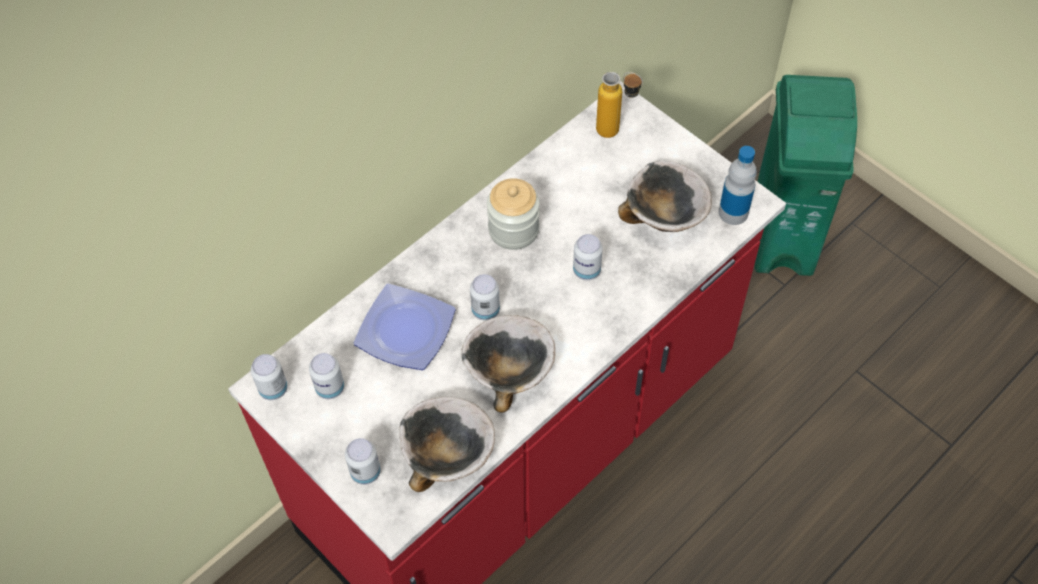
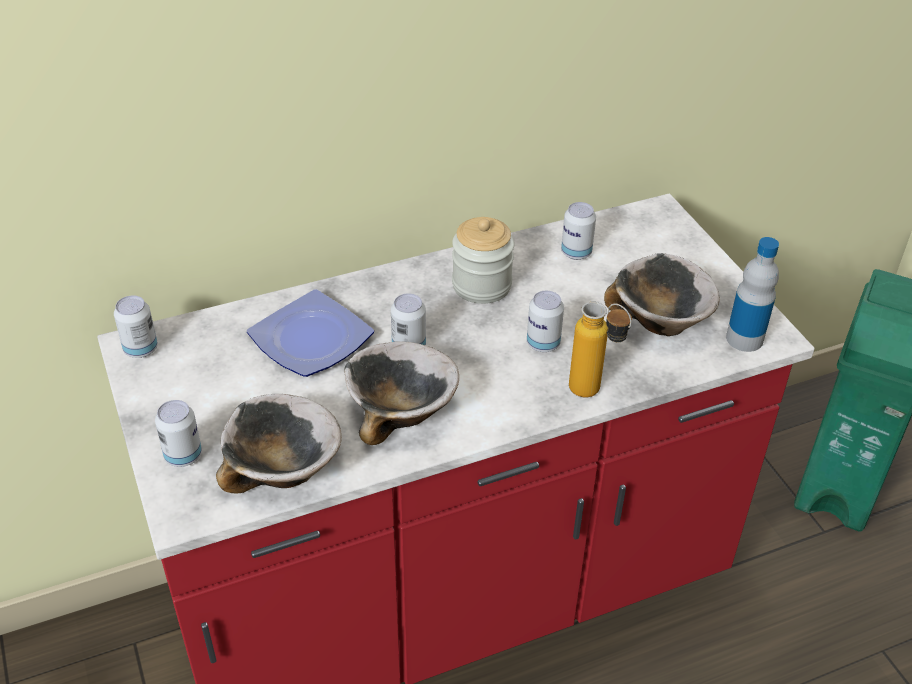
camera: 20 degrees right, 15 degrees down
(330, 388) = (198, 366): can -> can (576, 253)
(616, 132) = (642, 233): bottle -> bottle (594, 394)

